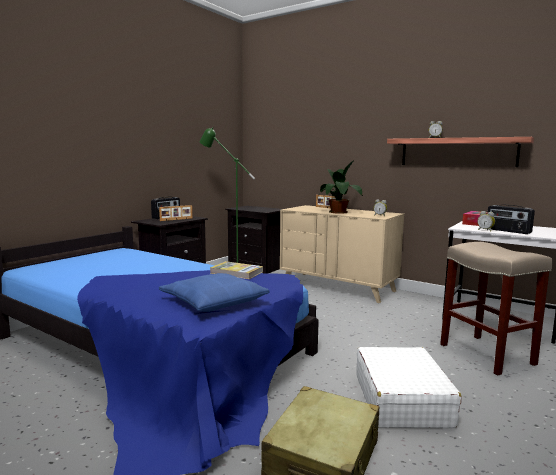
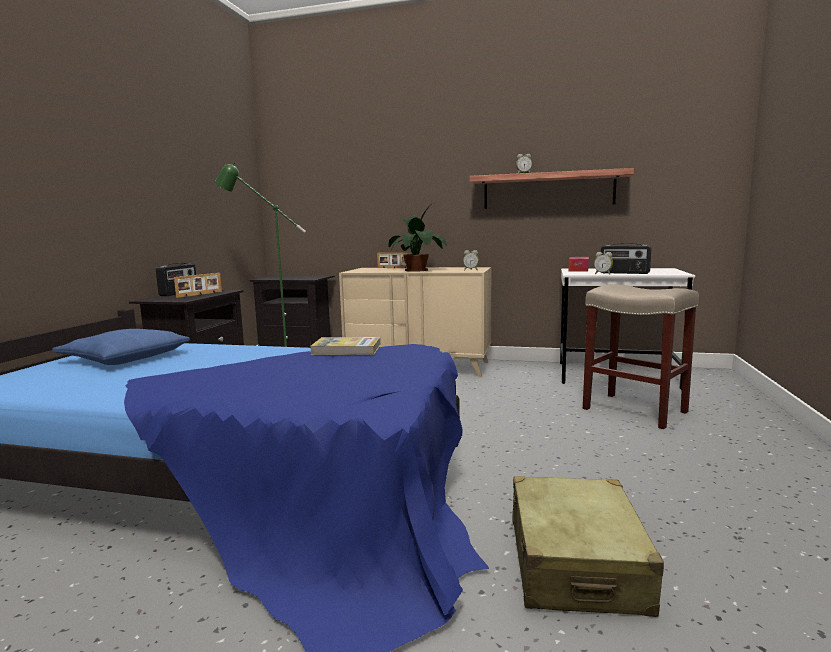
camera: 20 degrees left, 0 degrees up
(213, 301) = (364, 384): blue pillow -> blue pillow (125, 358)
(401, 399) = (597, 474): white suitcase -> none

